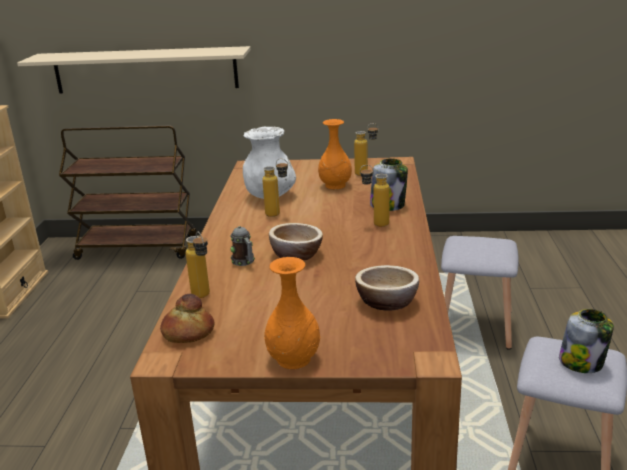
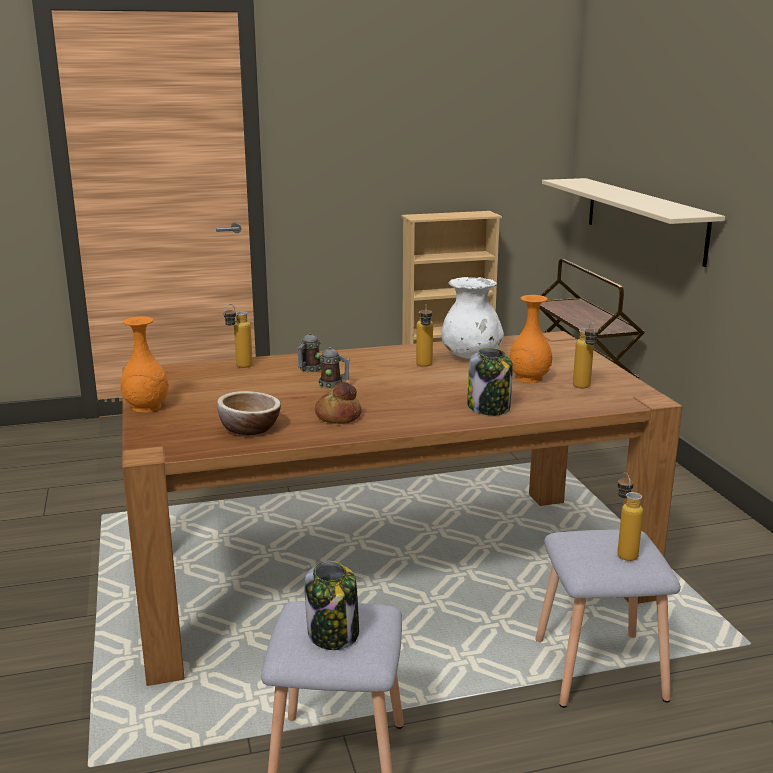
camera: 70 degrees right, 5 degrees down
(187, 332) = (181, 371): bread -> bread (337, 416)
(296, 255) = (334, 385): bowl -> mug
(374, 224) = (429, 407): bottle -> bottle (623, 552)

